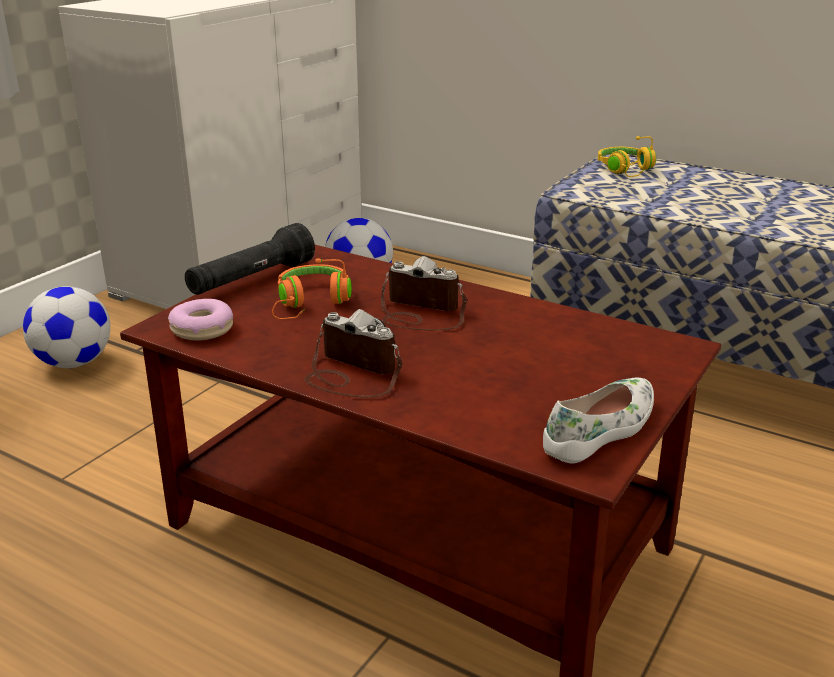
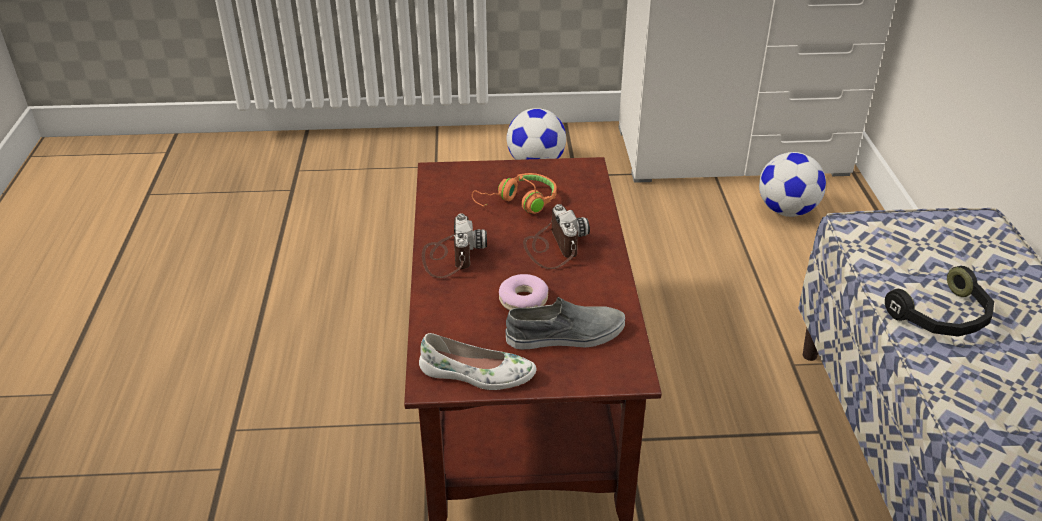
camera: 55 degrees right, 10 degrees up
(202, 329) = (447, 184): donut -> donut (523, 300)
(251, 280) = (524, 168): black flashlight -> none
(583, 357) = (566, 335): none -> grey shoe
(626, 171) = (957, 235): yellow headphones -> none
(723, 207) = (943, 317): none -> black headphones

